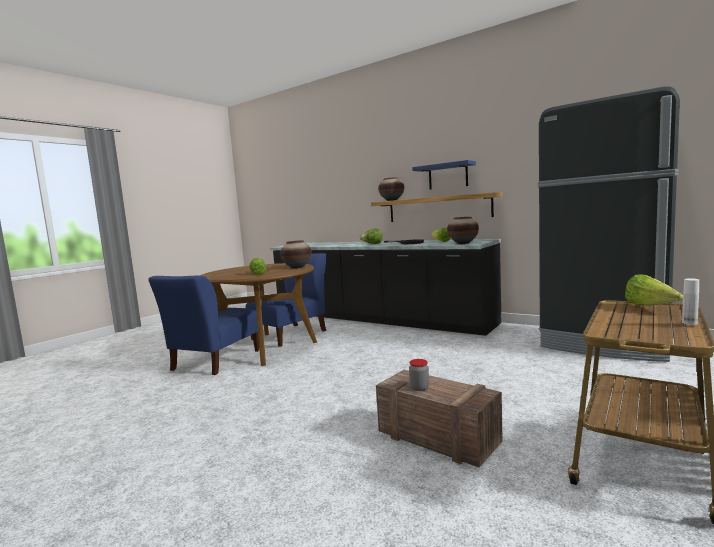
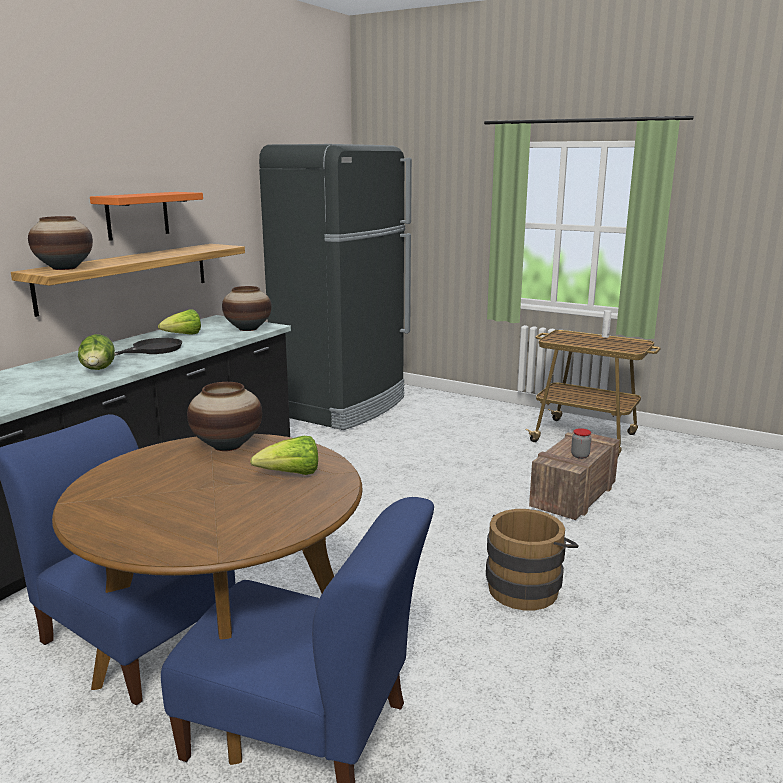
camera: 95 degrees left, 10 degrees up
(287, 405) = (527, 586): none -> brown bucket
(448, 176) = (137, 215): blue shelf -> orange shelf
(650, 307) = (562, 336): lettuce -> none

